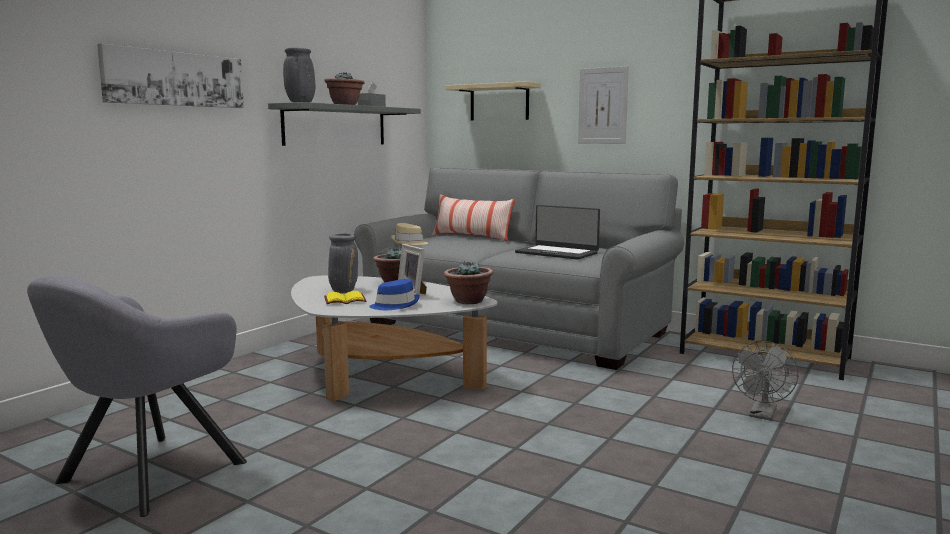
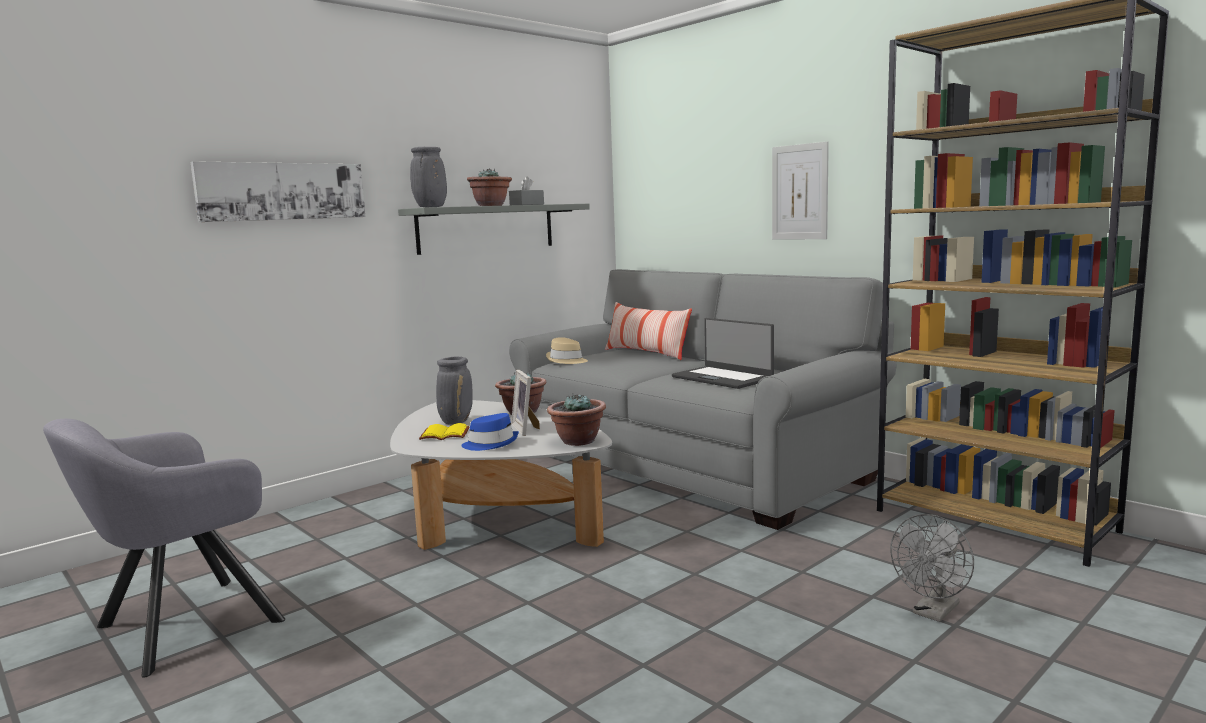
camera: 15 degrees right, 0 degrees up
(499, 102) = (686, 191): beige shelf -> none

